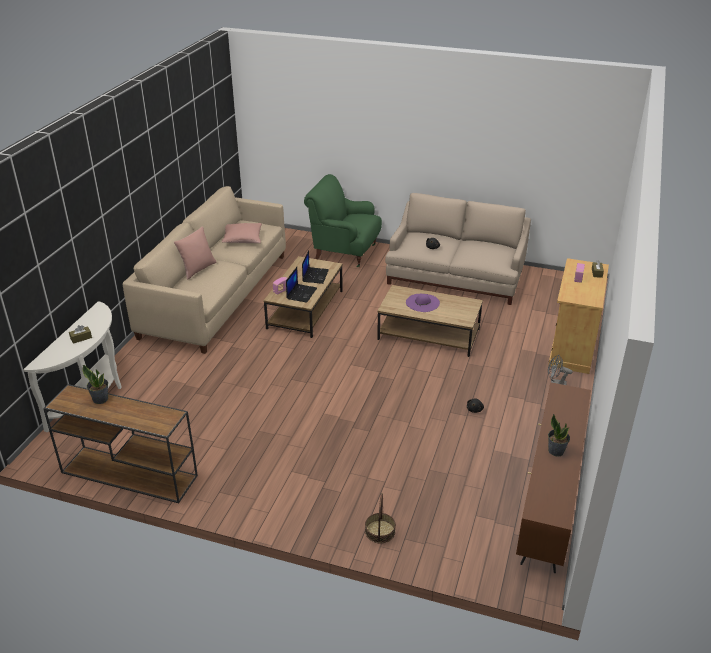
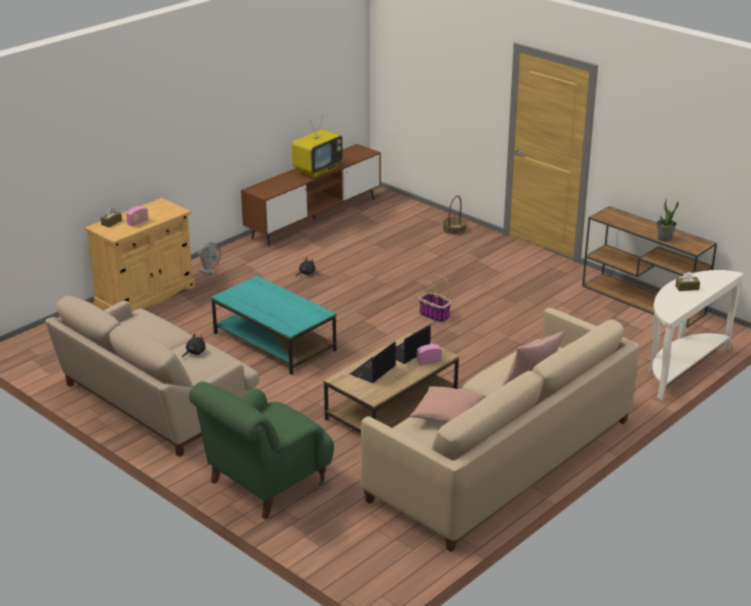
camera: 155 degrees left, 5 degrees down
(323, 394) = (435, 316): none -> basket
(344, 252) = (265, 484): green armchair -> green armchair turned 90 degrees clockwise
(422, 303) = (278, 309): purple hat -> none
(429, 334) = (273, 341): brown coffee table -> turquoise coffee table
(556, 450) = (317, 169): potted plant -> television

